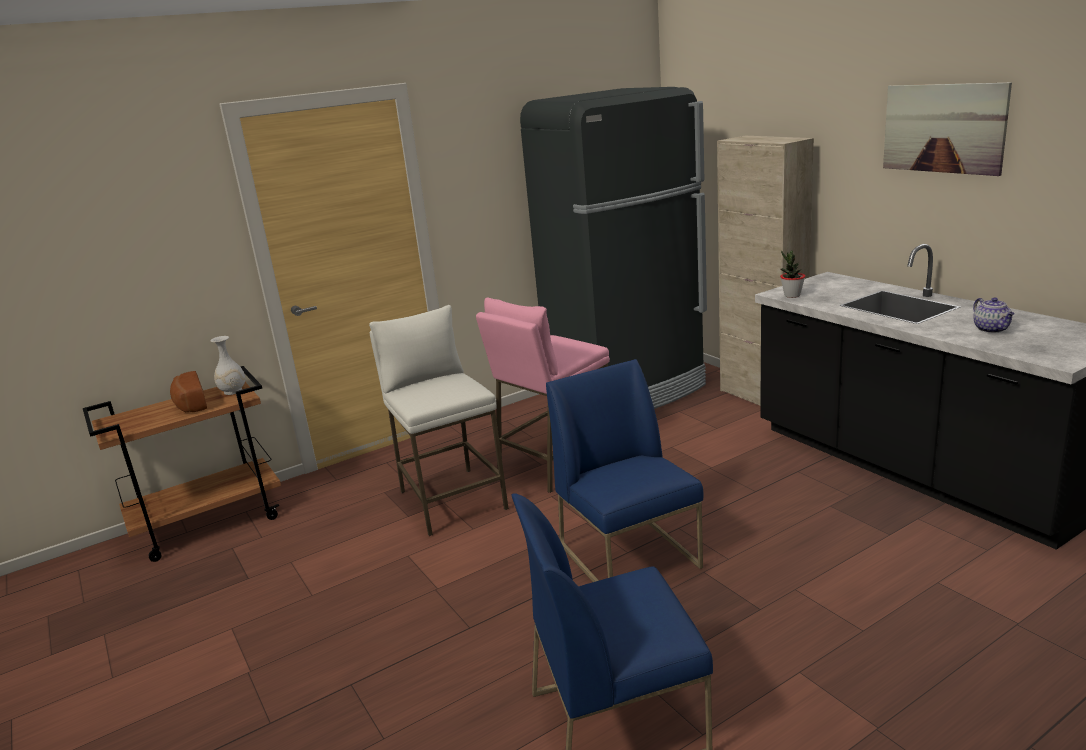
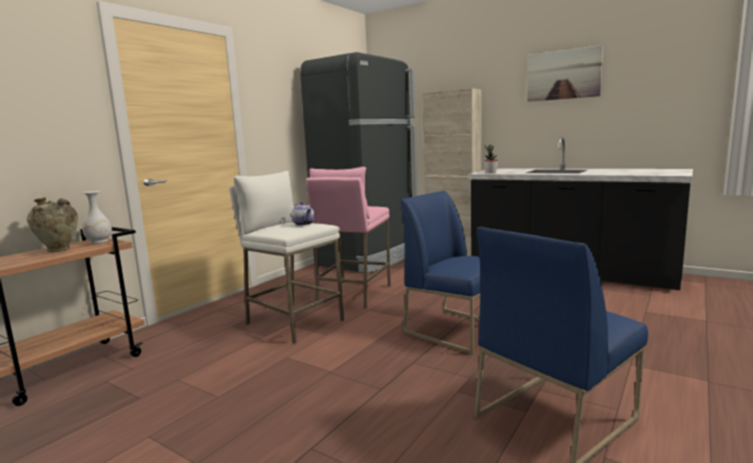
camera: 25 degrees left, 10 degrees down
(189, 404) = (59, 250): bread -> beige vase
(992, 329) = (620, 172): teapot -> teapot (304, 224)

